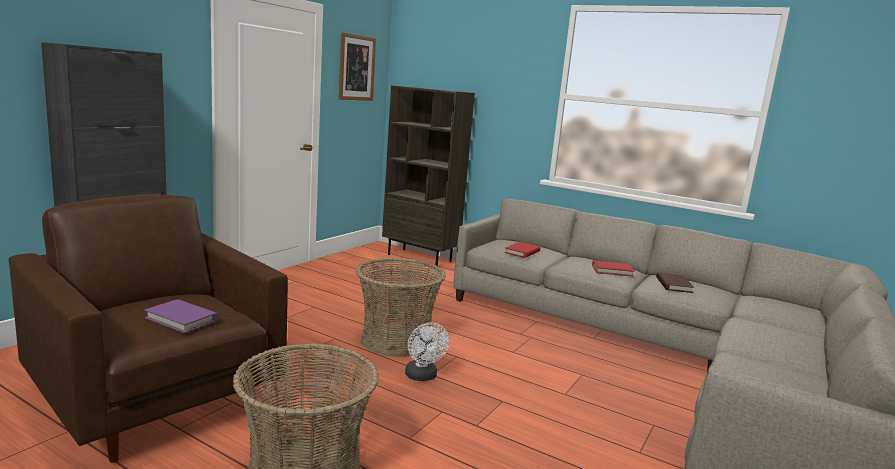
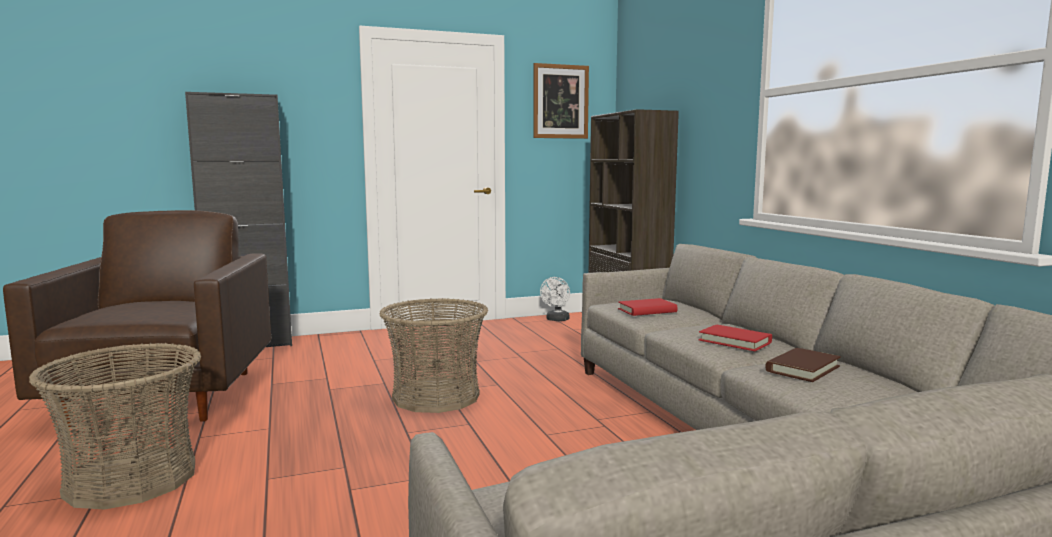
camera: 40 degrees right, 5 degrees down
(181, 319) = (136, 313): purple book -> none
(422, 377) = (393, 432): white fan -> white fan (556, 320)

